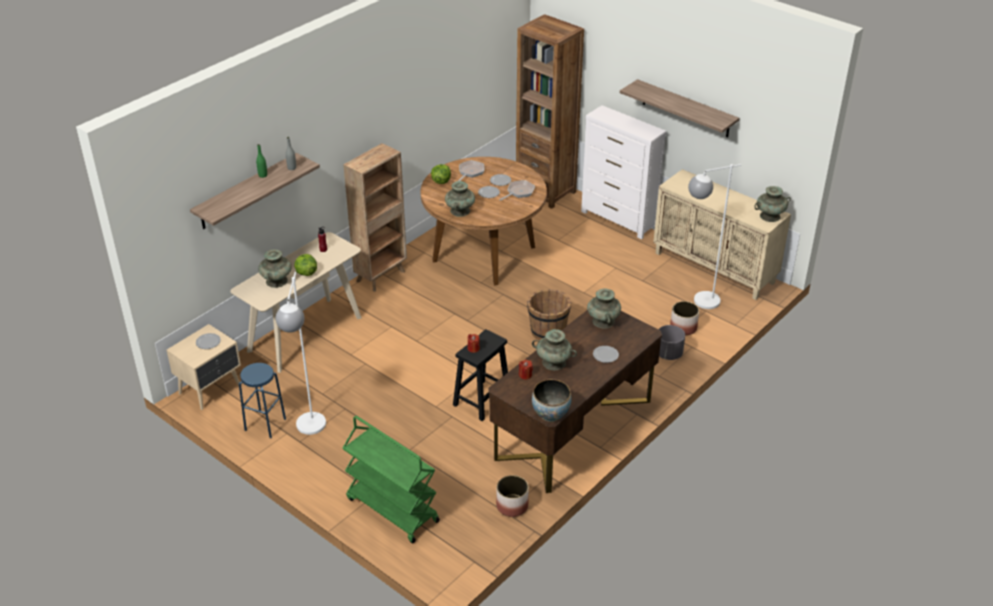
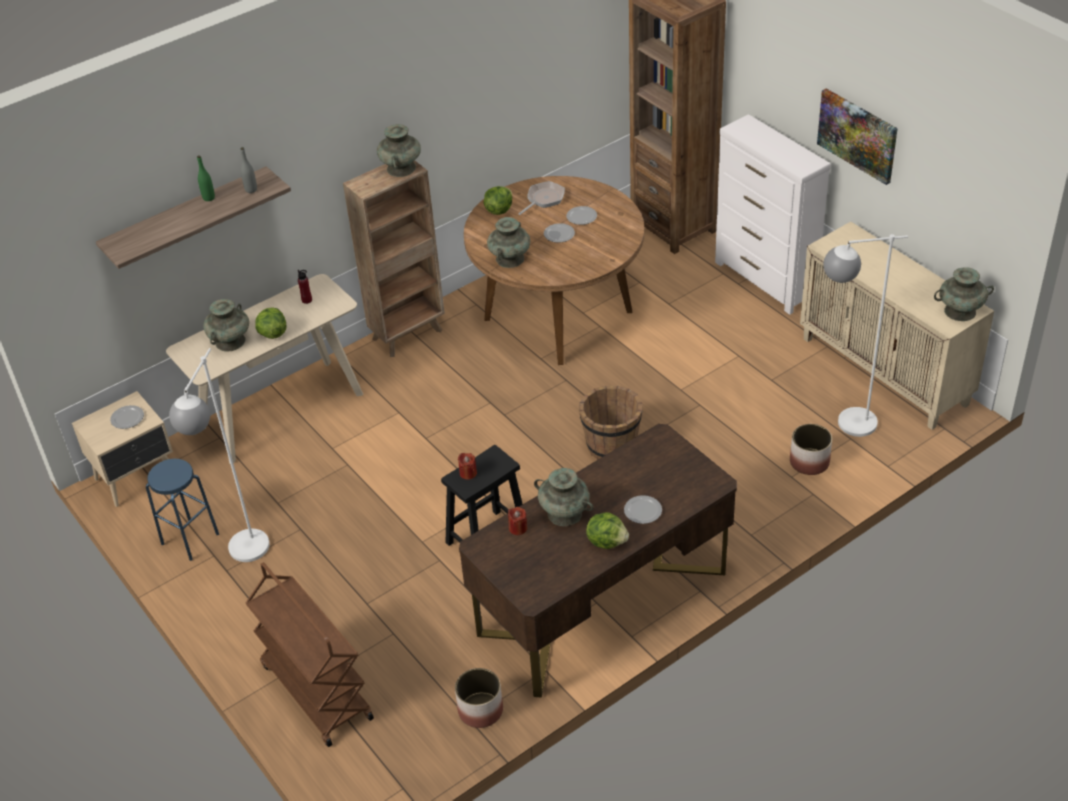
camera: 15 degrees right, 5 degrees up
(391, 510) = (315, 691): green cart -> brown cart
(519, 192) = (602, 237): frying pan -> none
(550, 414) = (533, 596): bowl -> none
(588, 376) = (607, 541): none -> lettuce
(603, 321) = (657, 456): turquoise vase -> turquoise vase (401, 168)
(668, 354) = (775, 501): grey planter -> none
(686, 109) = (858, 135): shelf -> picture

